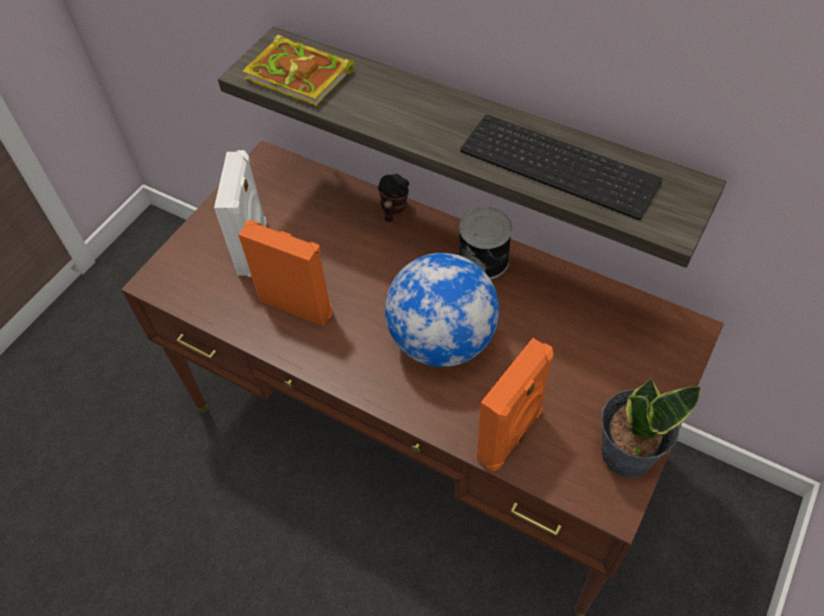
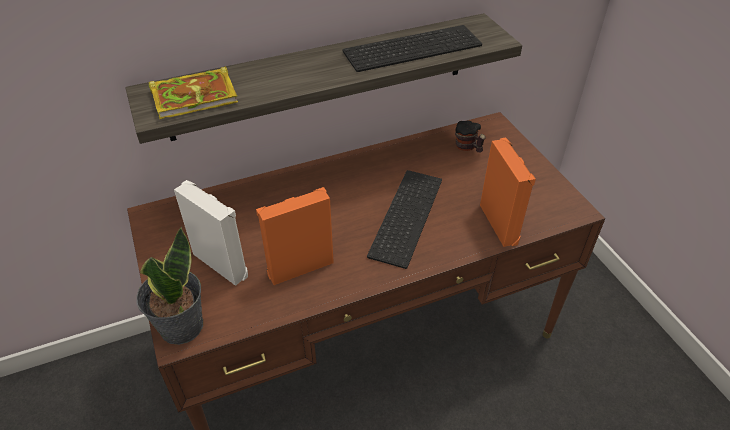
camera: 55 degrees left, 10 degrees down
(393, 210) = (279, 180): mug -> mug (467, 148)
(442, 340) = (404, 215): globe -> keyboard
(484, 259) = (364, 165): can -> none
(626, 453) = (549, 187): potted plant -> potted plant (180, 326)

